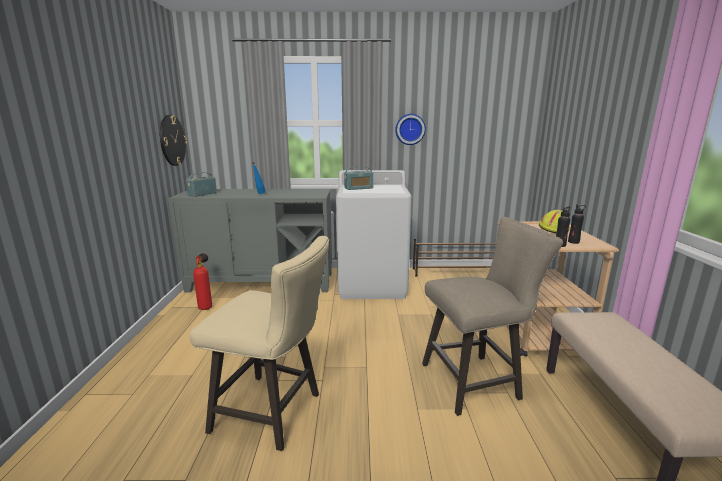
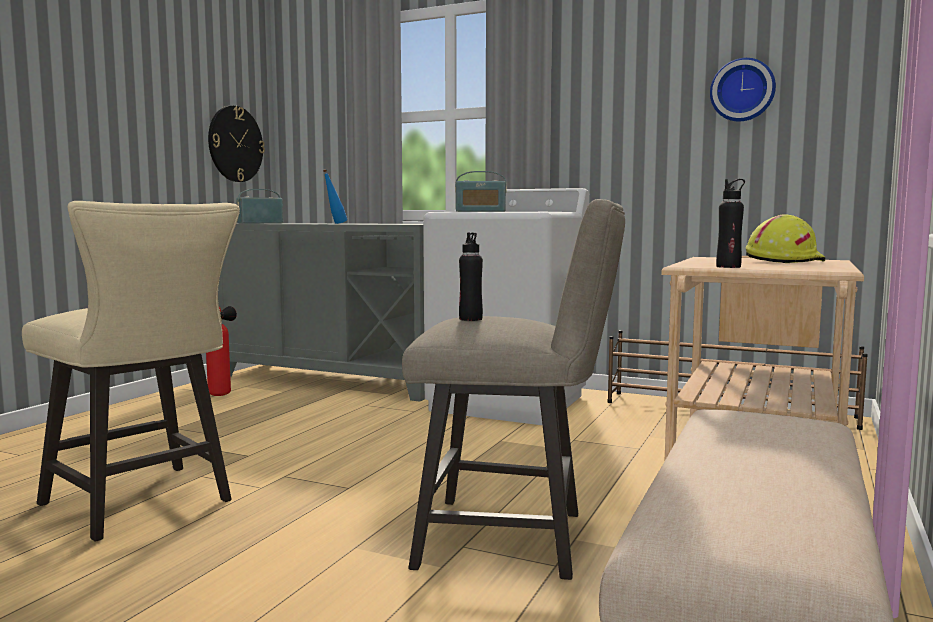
camera: 25 degrees right, 10 degrees down
(410, 129) = (611, 116): wall clock -> wall clock (742, 90)
(573, 242) = (775, 266): black bottle -> black bottle (470, 319)

